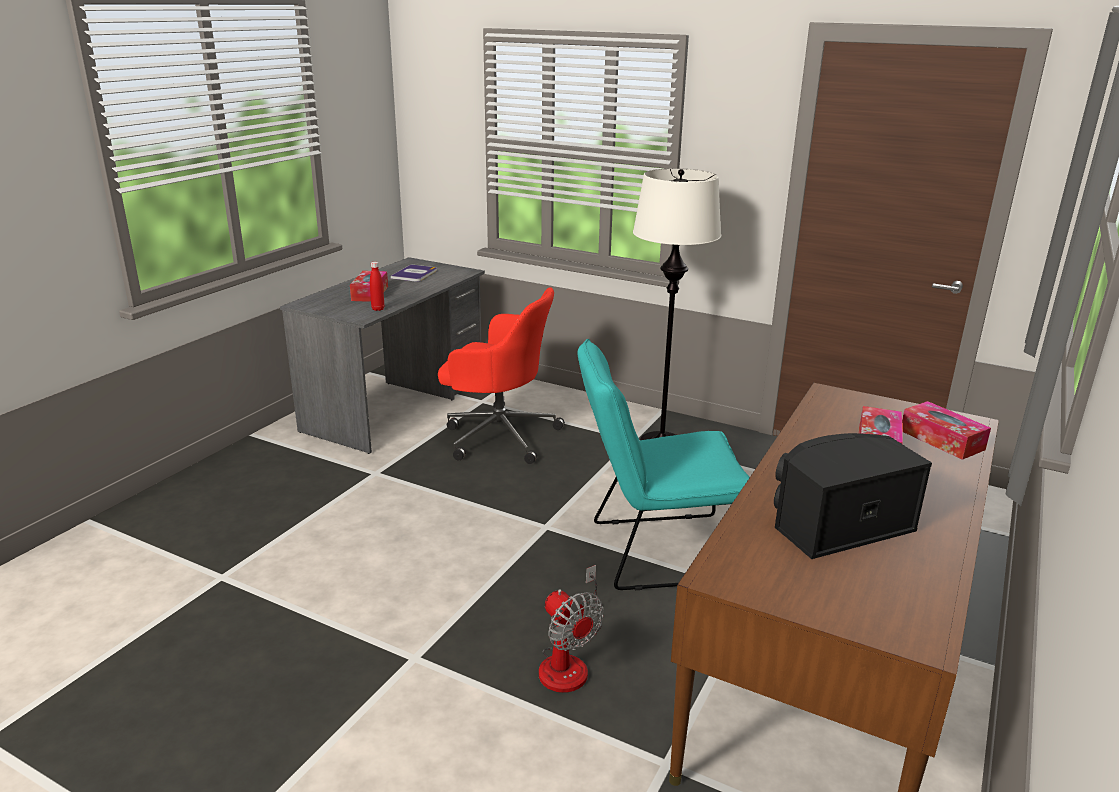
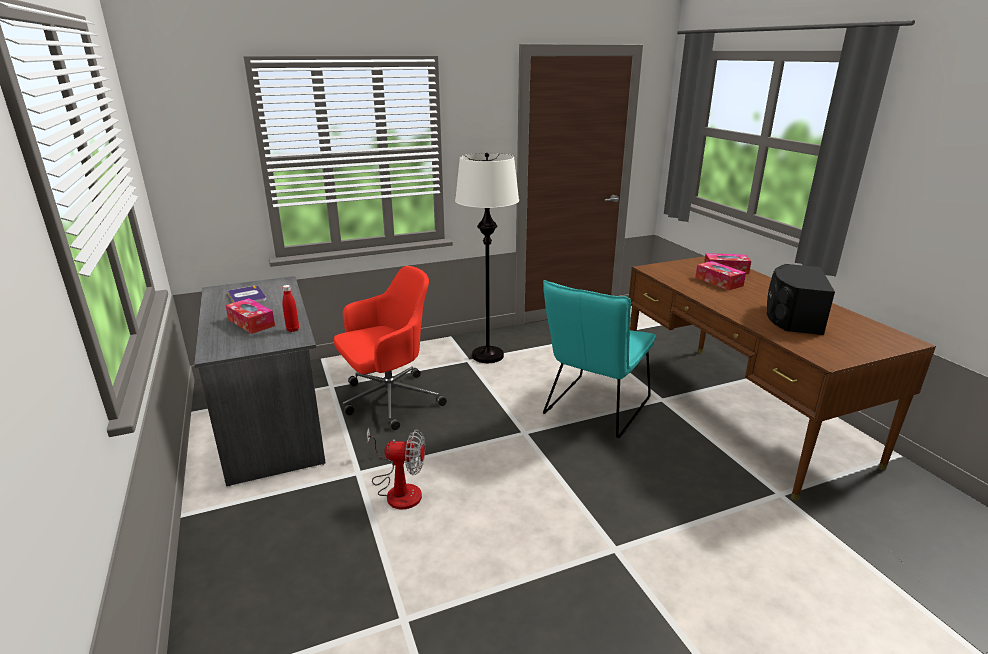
camera: 50 degrees left, 0 degrees up
(568, 661) = (670, 487): fan -> fan (398, 489)

